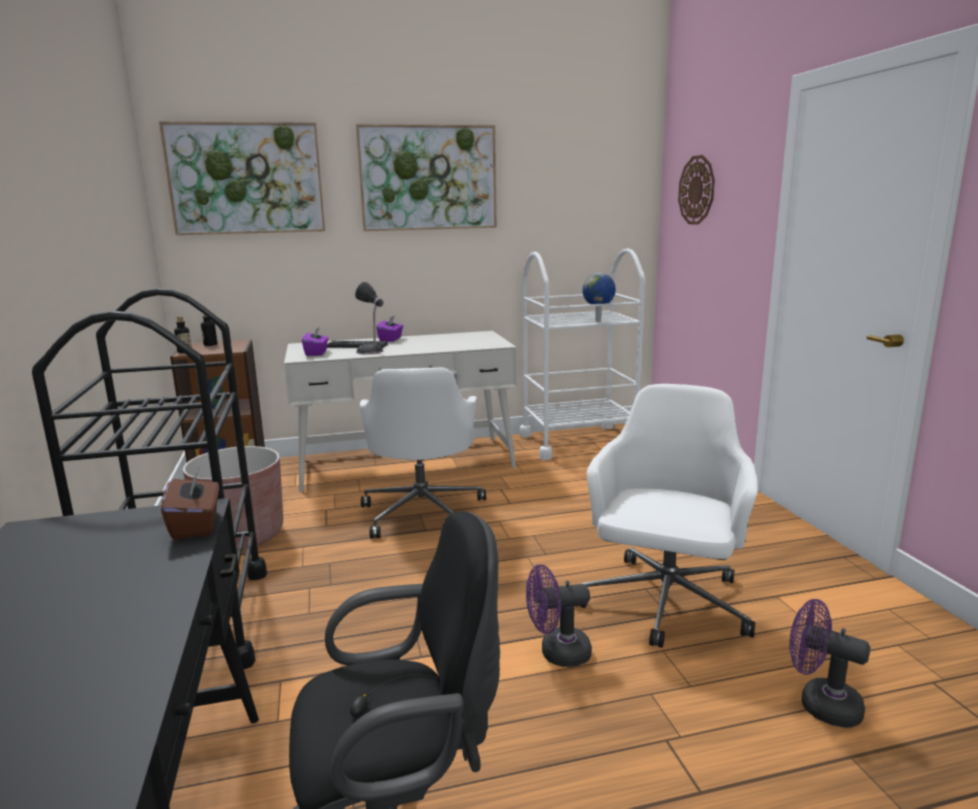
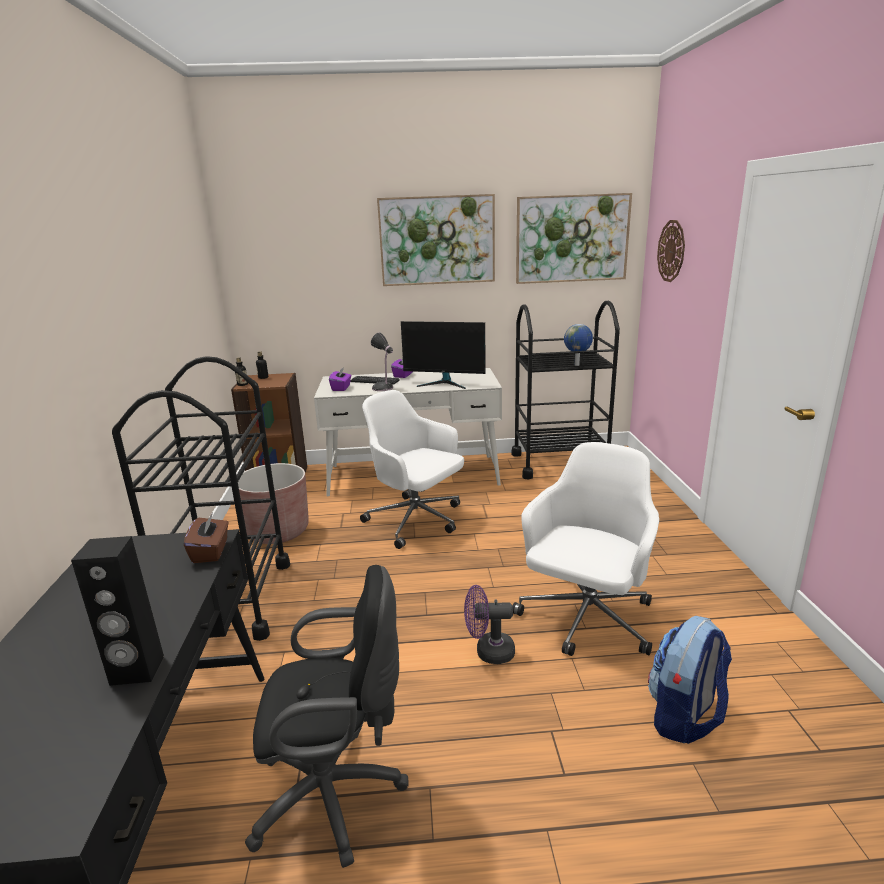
camera: 10 degrees right, 5 degrees up
(120, 681) = (137, 671): none -> black speaker
(246, 179) = (290, 245): picture -> picture (572, 239)
(423, 512) = (416, 520): white office chair -> white office chair turned 120 degrees clockwise
(445, 345) = (445, 383): none -> monitor
(578, 442) = (559, 463): white cart -> black cart
(820, 704) = (684, 717): purple fan -> backpack

